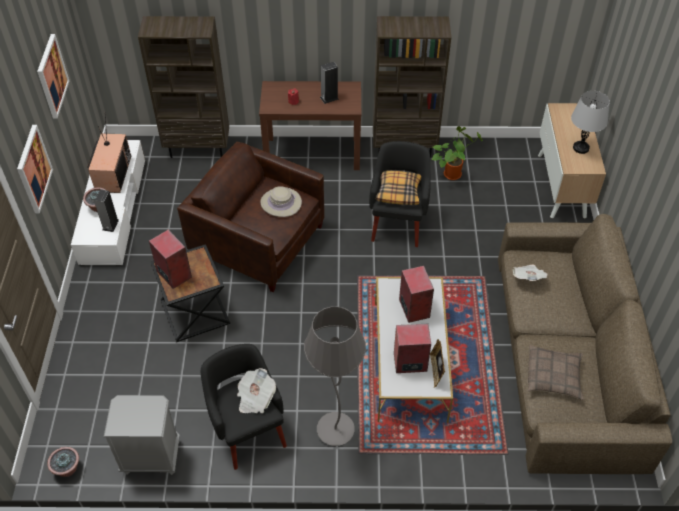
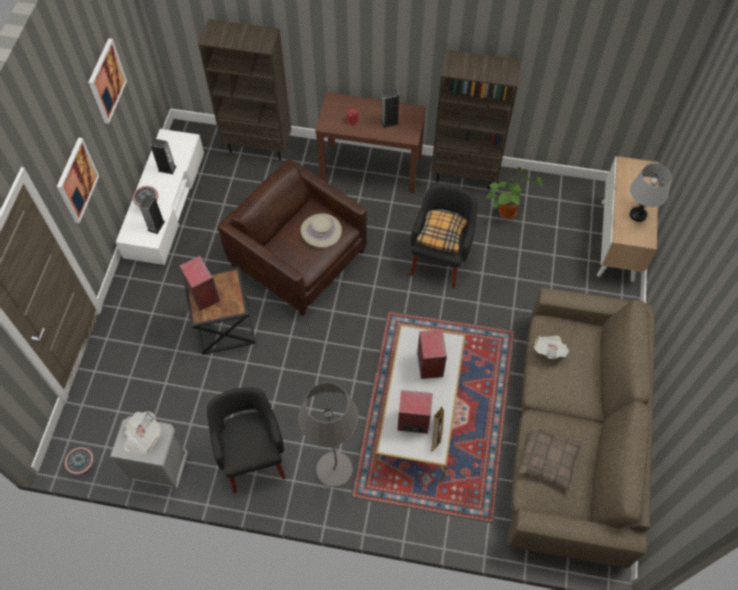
camera: 10 degrees right, 10 degrees up
(112, 173) = (167, 168): television -> speaker
(255, 398) = (258, 435): newspaper -> newspaper (142, 437)

